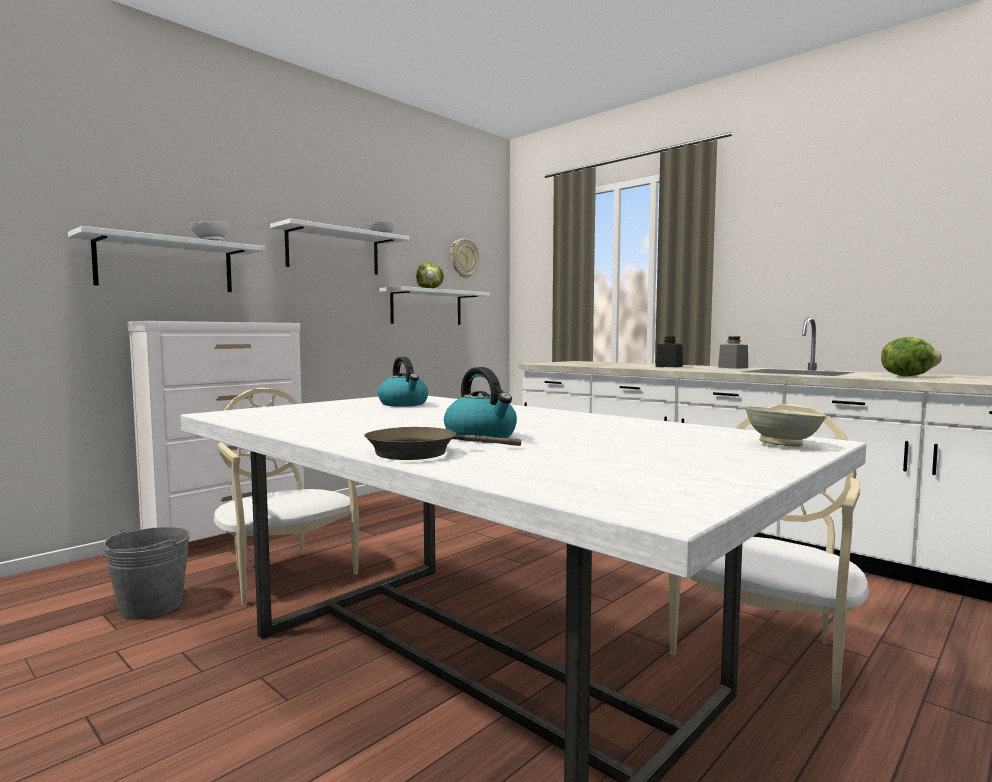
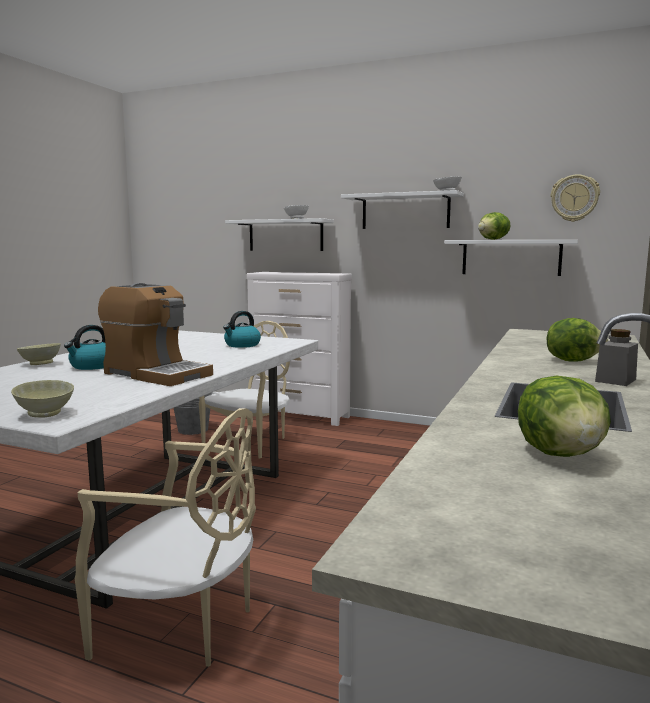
camera: 70 degrees right, 5 degrees up
(420, 452) = (41, 364): brown frying pan -> beige bowl
(568, 422) = (156, 374): none -> coffee machine
(669, 366) = (572, 361): black jar -> lettuce

